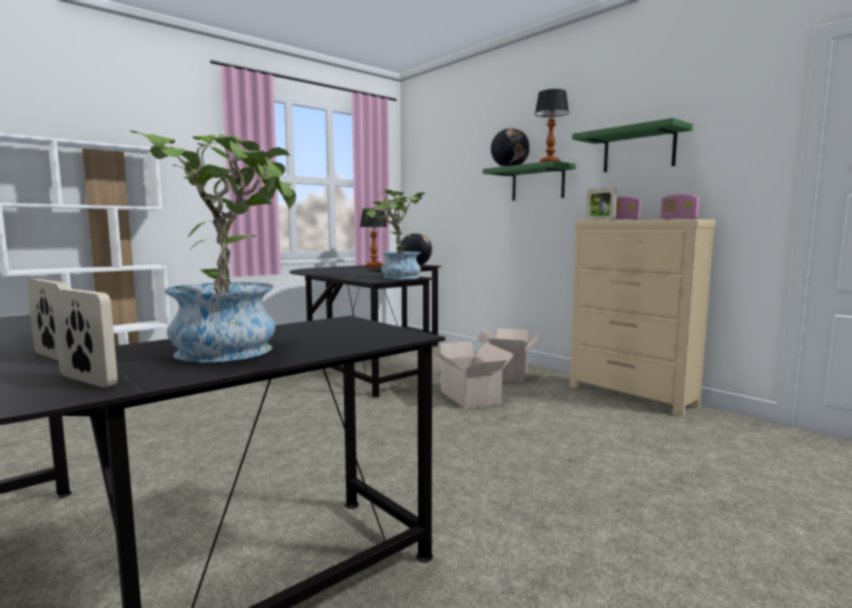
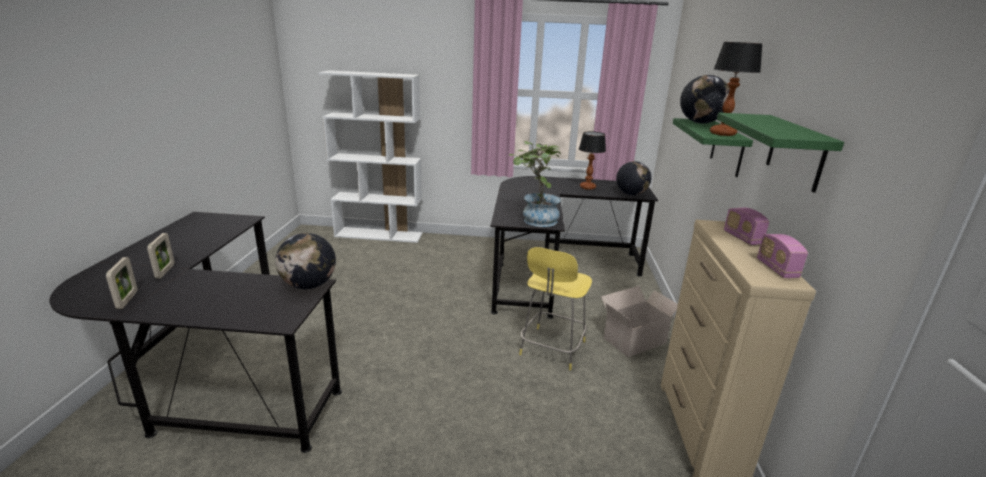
camera: 45 degrees right, 15 degrees up
(233, 347) = (212, 294): potted plant -> none
(339, 321) = (309, 285): none -> globe
(470, 397) = (551, 349): cardboard box -> yellow stool
(600, 220) = (708, 230): picture frame -> none

